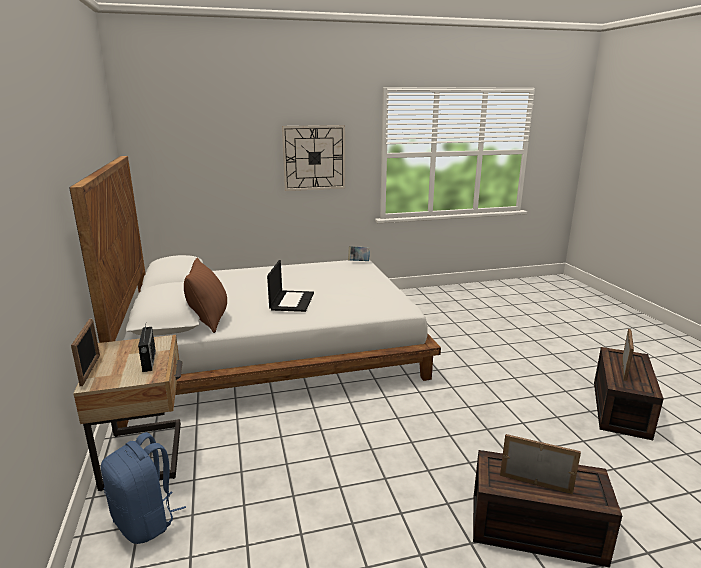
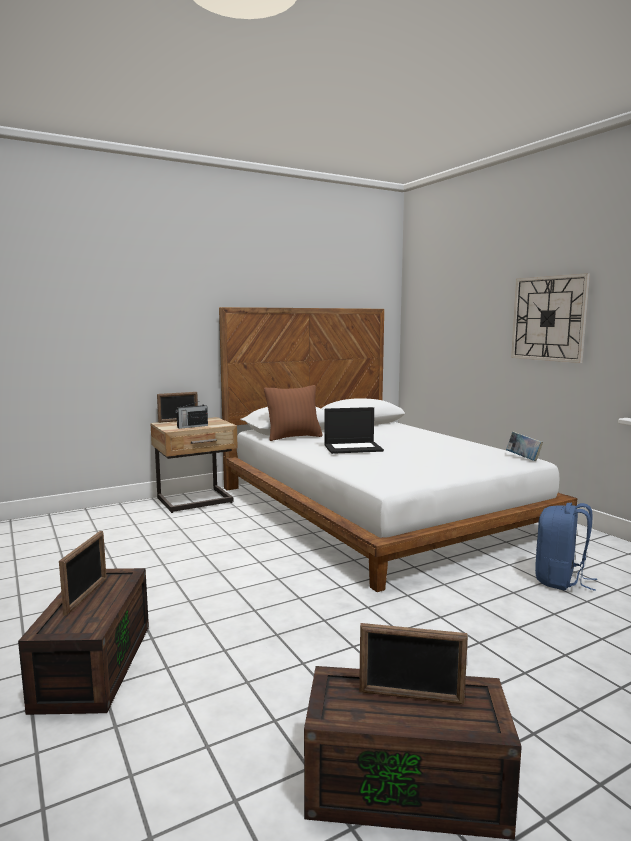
camera: 75 degrees right, 10 degrees down
(146, 521) = (129, 514): blue backpack -> blue backpack (560, 580)

